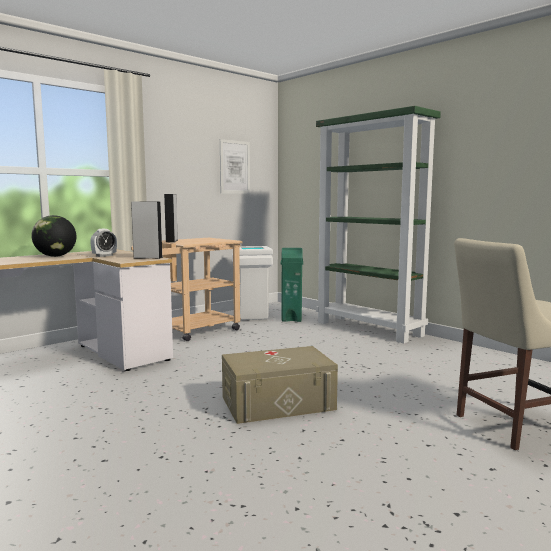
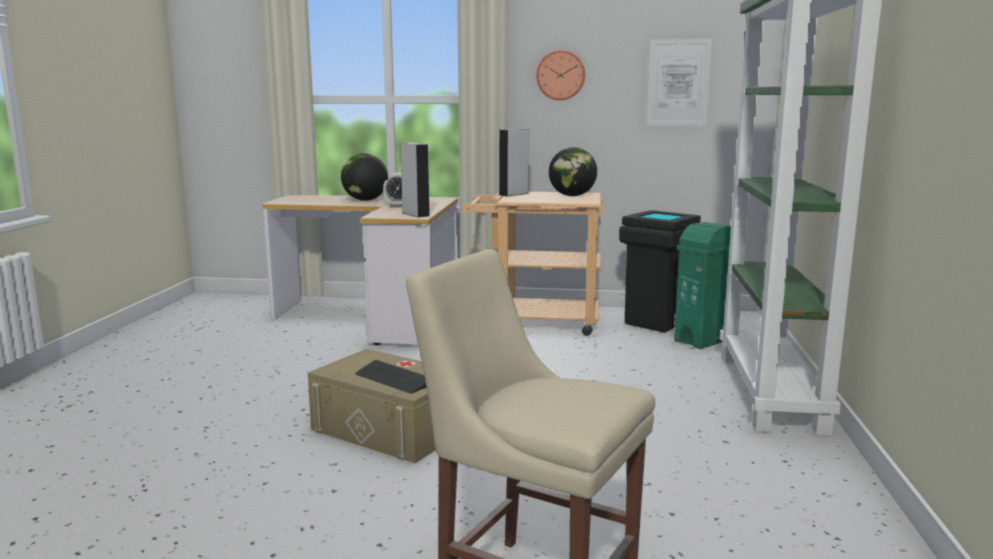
camera: 50 degrees right, 5 degrees up
(170, 158) = (560, 75): none -> wall clock
(205, 239) = (572, 196): none -> globe
(252, 316) = (656, 323): white trash can -> black trash can
(294, 360) = (394, 378): none -> keyboard

